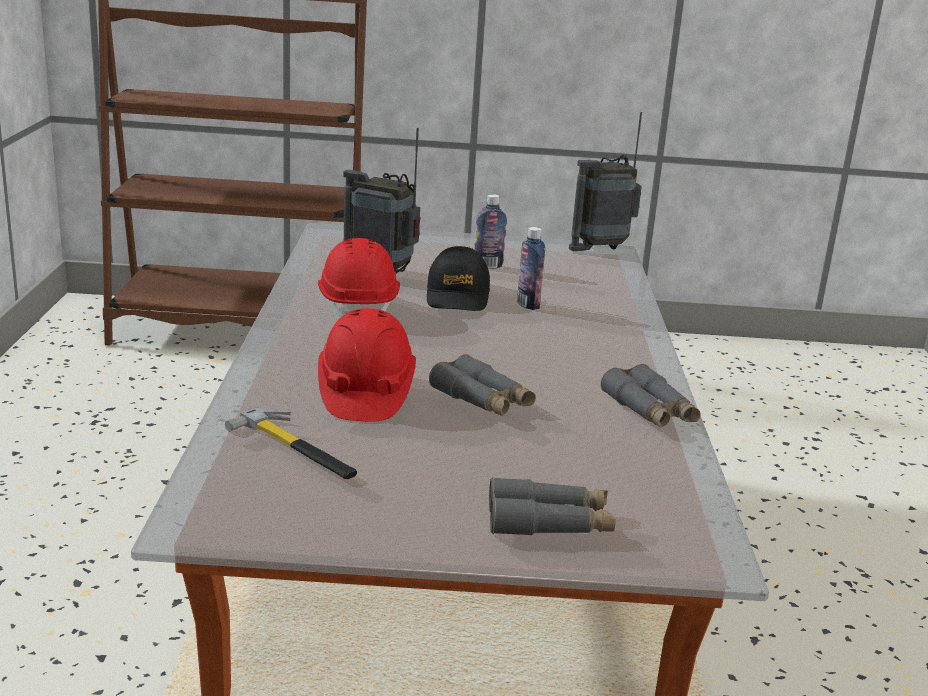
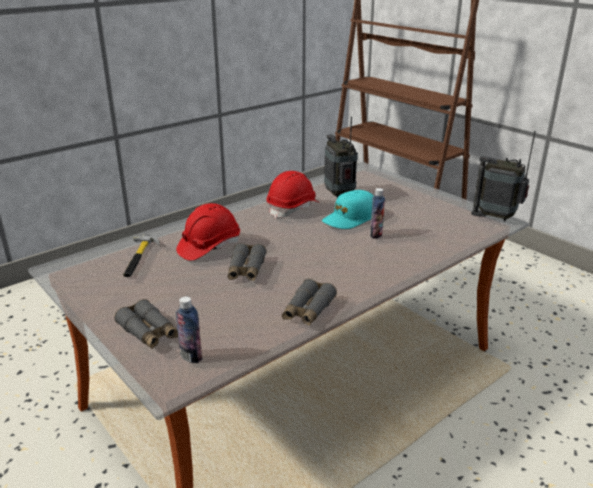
camera: 50 degrees right, 5 degrees up
(458, 296) = (350, 218): black cap -> turquoise cap
(488, 266) = (402, 208): bottle -> bottle (191, 356)

